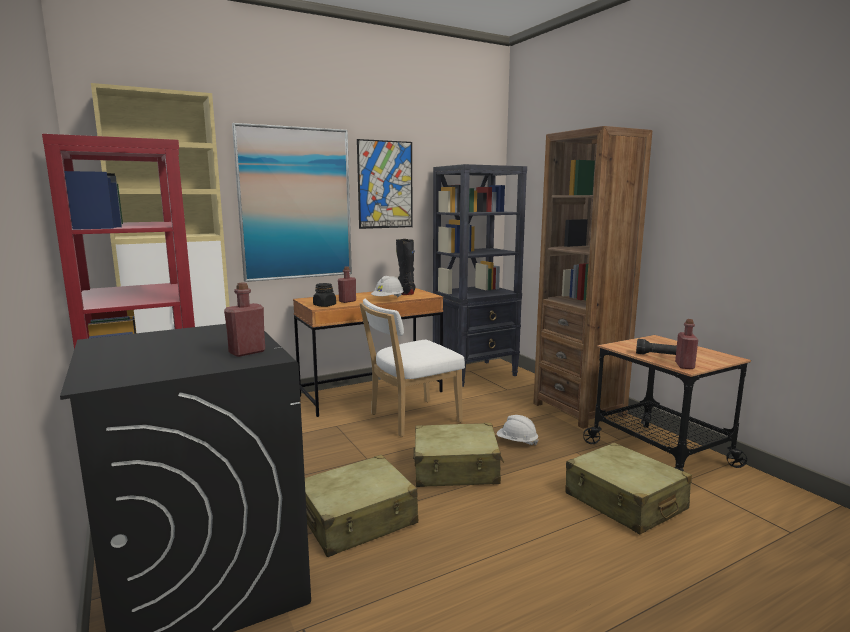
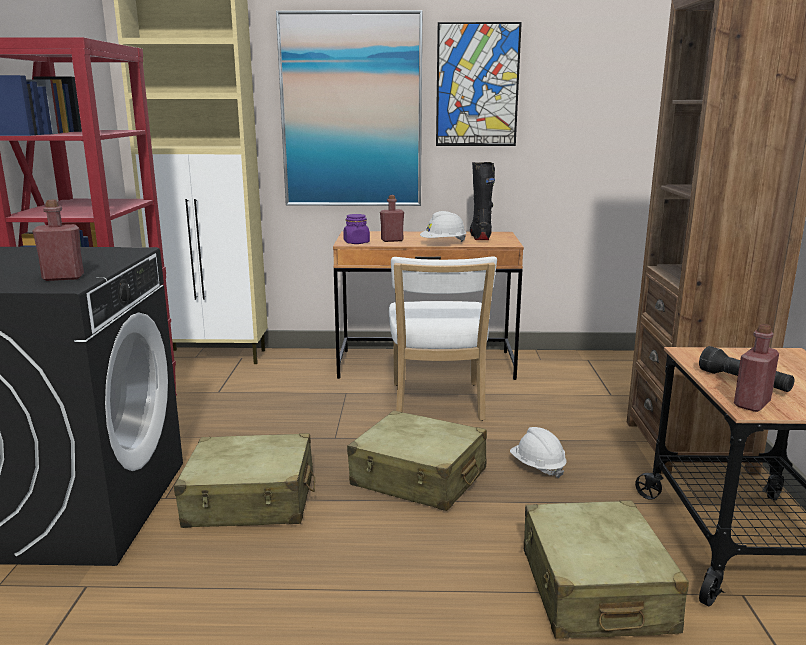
camera: 30 degrees right, 5 degrees up
(324, 305) = (356, 242): black jar -> purple jar
(411, 419) = (437, 404): white chair -> white chair turned 90 degrees counterclockwise
(475, 373) = (591, 365): black bookcase -> none

